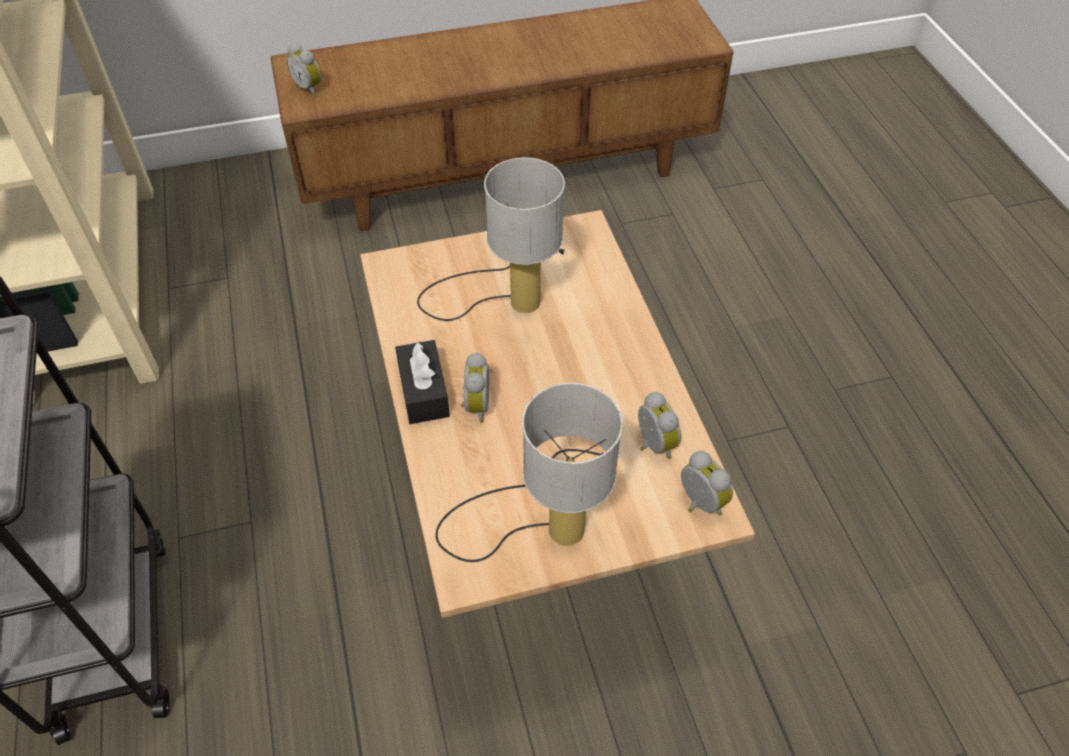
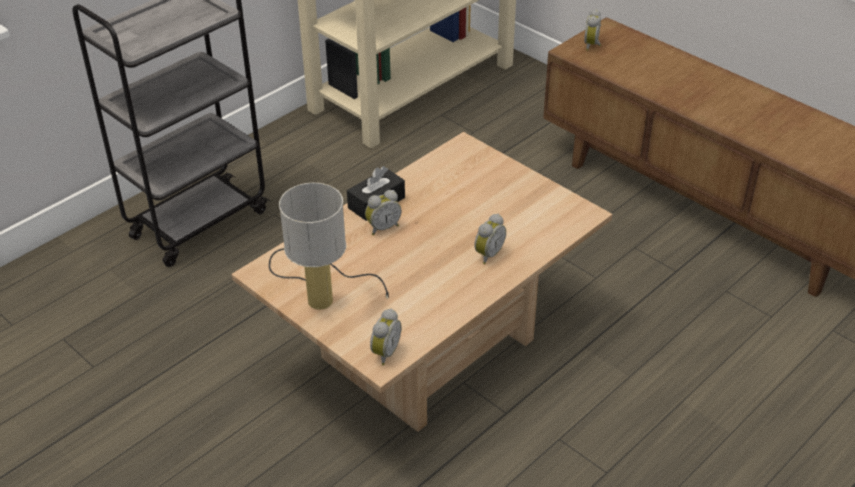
camera: 60 degrees right, 10 degrees down
(508, 293) = (488, 203): table lamp -> none
(653, 445) = (415, 315): alarm clock -> alarm clock (487, 254)

